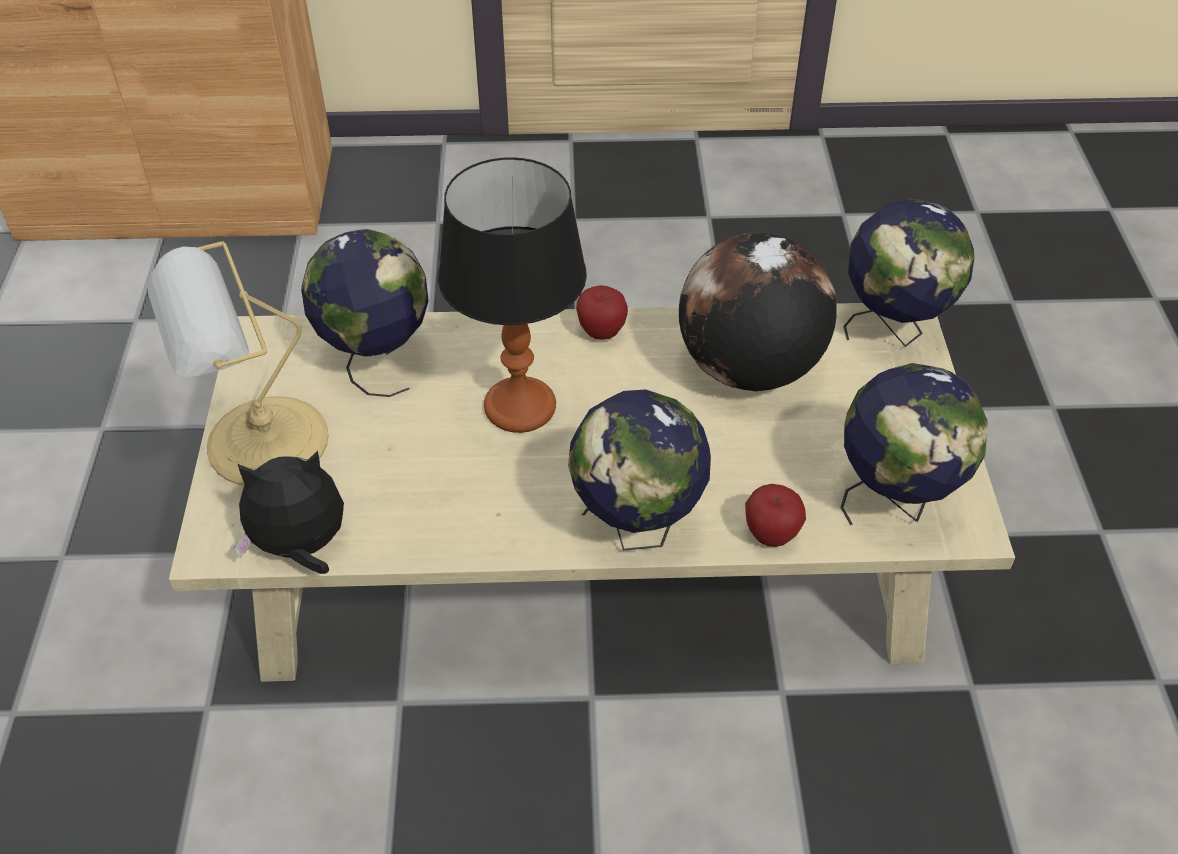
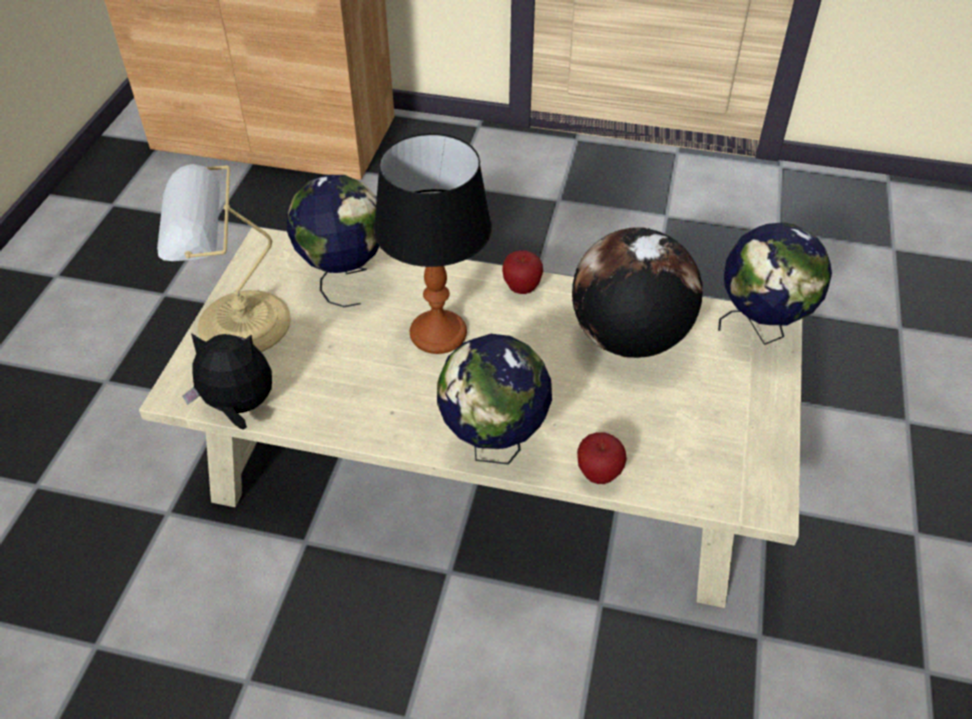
camera: 15 degrees right, 0 degrees up
(895, 502) = (711, 469): globe -> none

